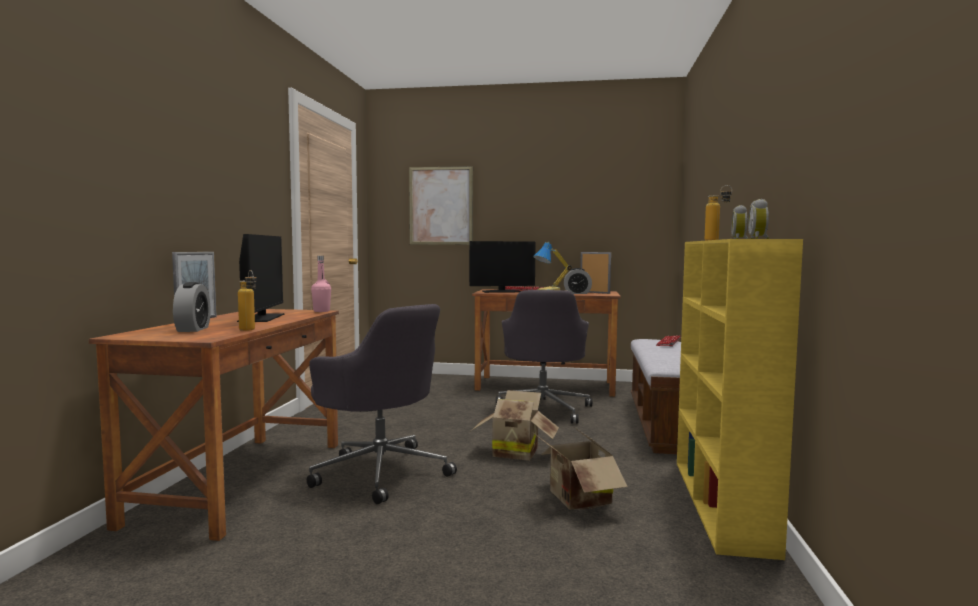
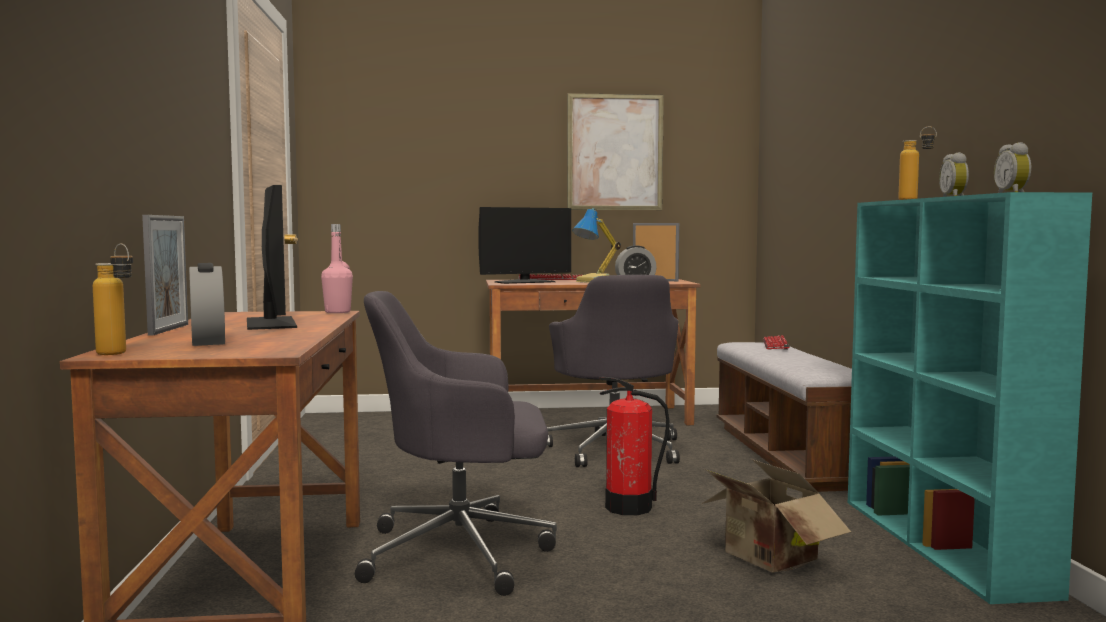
camera: 15 degrees left, 0 degrees up
(249, 330) = (308, 339): bottle -> bottle (118, 354)
(380, 471) = (462, 552): grey office chair -> grey office chair turned 150 degrees clockwise
(441, 206) = (417, 154): picture -> picture (615, 152)
(515, 452) = (629, 508): cardboard box -> fire extinguisher
(722, 504) = (943, 545): yellow bookcase -> turquoise bookcase

